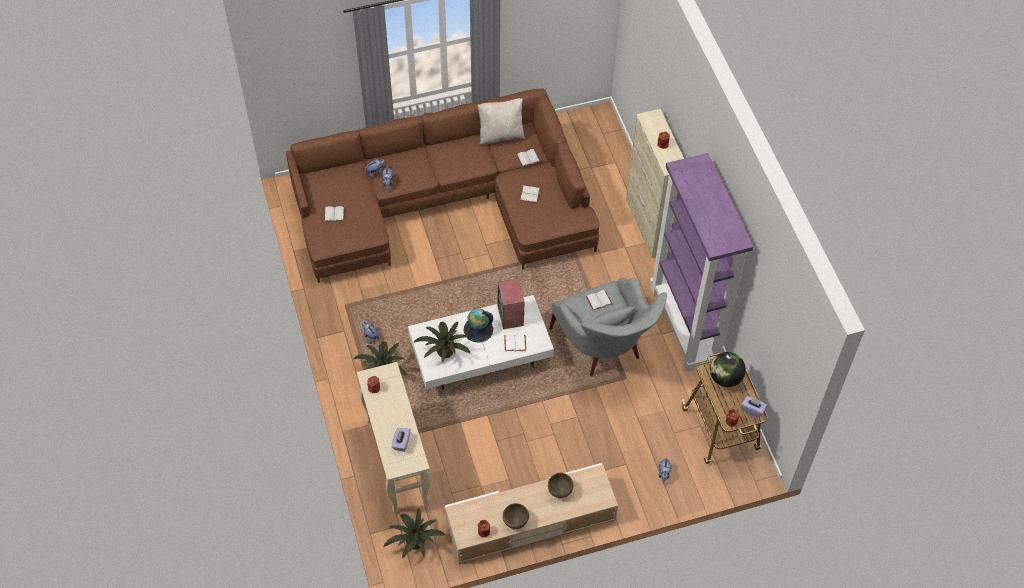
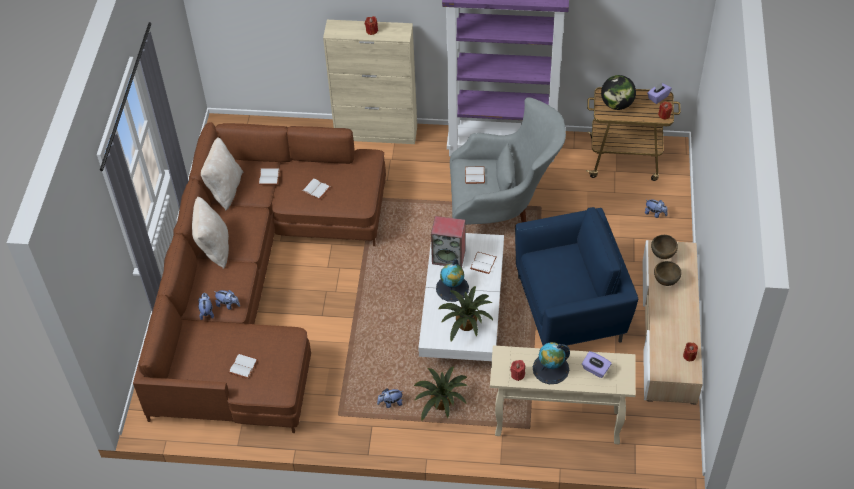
camera: 65 degrees left, 5 degrees down
(389, 410) = (550, 369): none -> globe
(414, 543) = (660, 436): potted plant -> none
(438, 152) = (214, 248): none -> beige pillow
(515, 522) = (687, 327): brown bowl -> brown bowl (663, 255)
(520, 437) = (571, 309): none -> blue armchair

